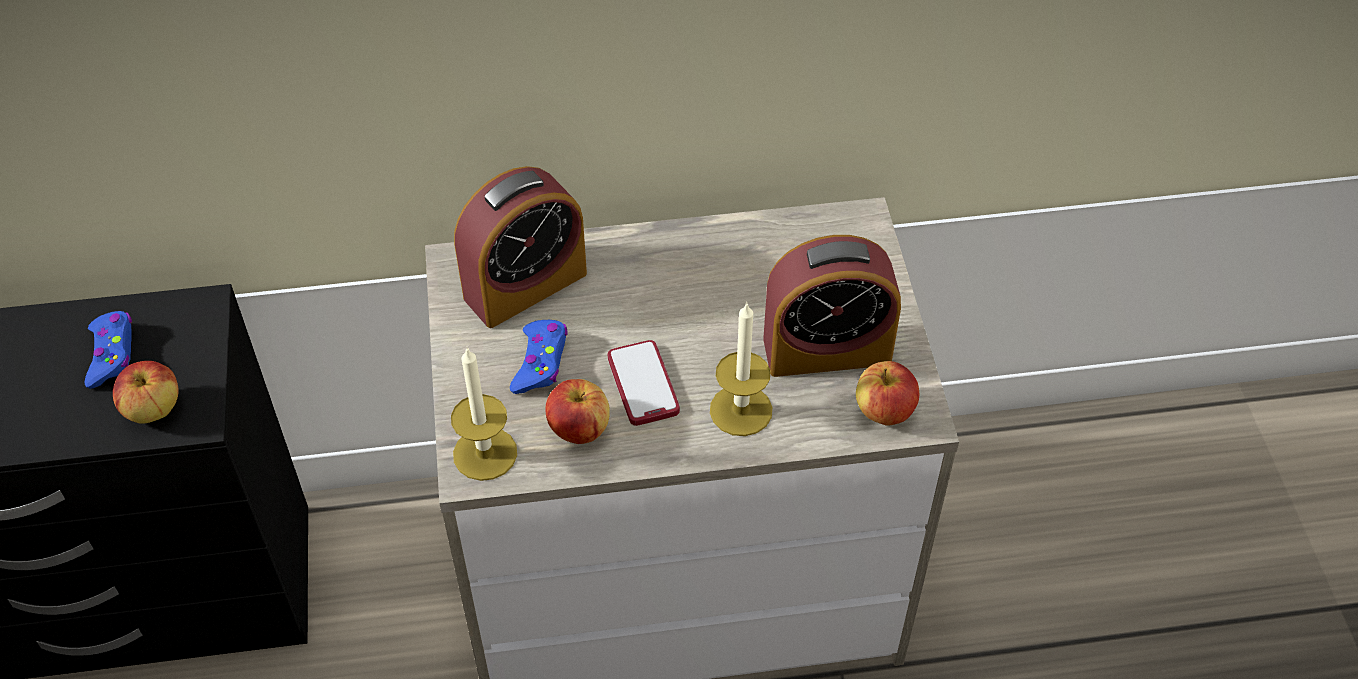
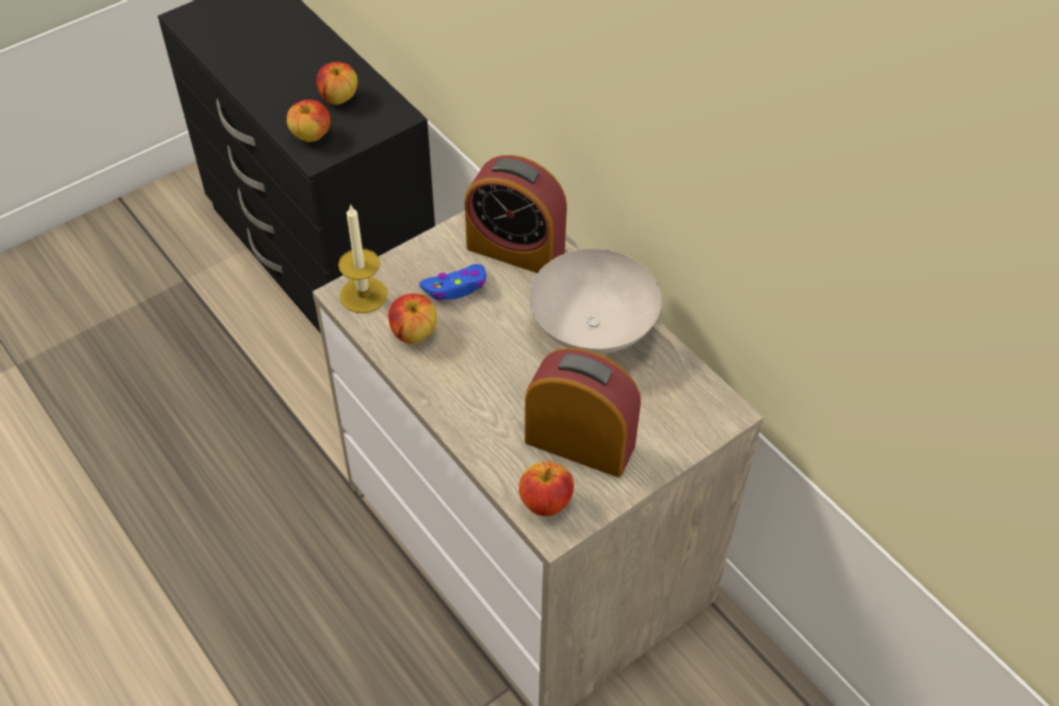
camera: 60 degrees right, 0 degrees up
(112, 354) = (339, 98): blue game controller -> apple
(643, 384) = (474, 350): phone -> none
(687, 273) = (592, 330): none -> white bowl
(741, 410) = (489, 415): candle -> none
(827, 350) = (579, 443): alarm clock -> alarm clock turned 150 degrees clockwise

